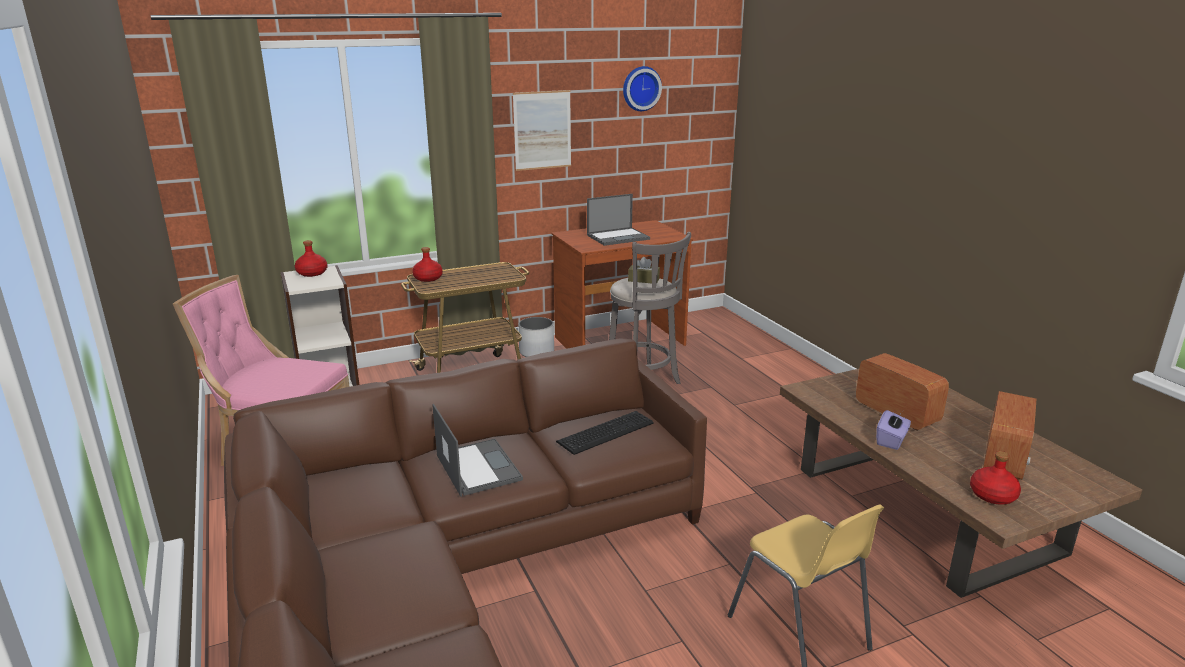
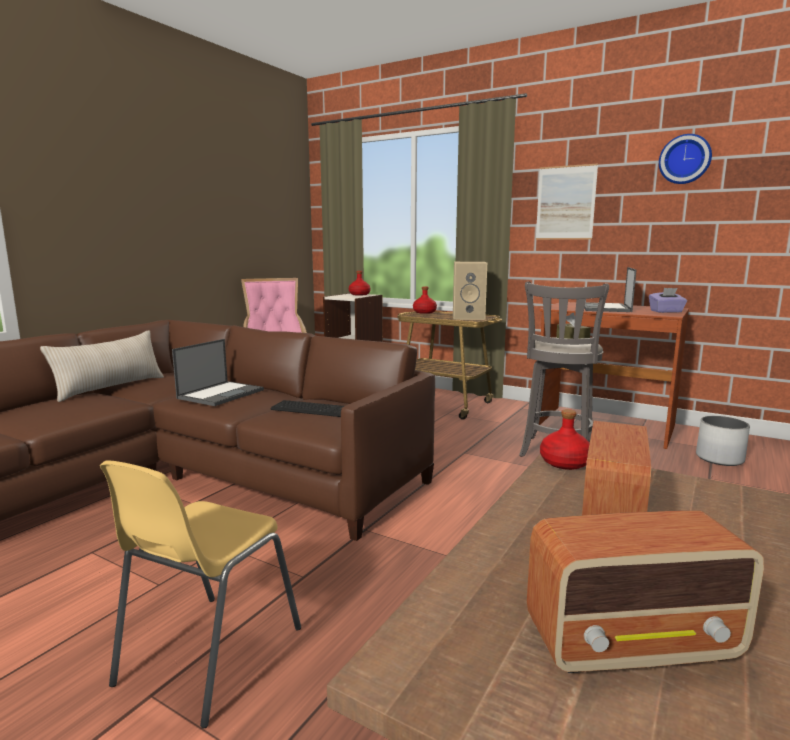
camera: 55 degrees right, 10 degrees down
(329, 534) = (110, 387): none -> beige pillow
(491, 273) = (469, 317): none -> beige speaker
(537, 352) = (520, 410): white planter -> white planter (720, 459)
(618, 237) = (606, 308): laptop -> laptop turned 75 degrees clockwise
(891, 440) = (521, 530): purple tissue box -> purple tissue box (666, 311)
(992, 496) = (467, 648): red bottle -> red bottle (564, 463)

